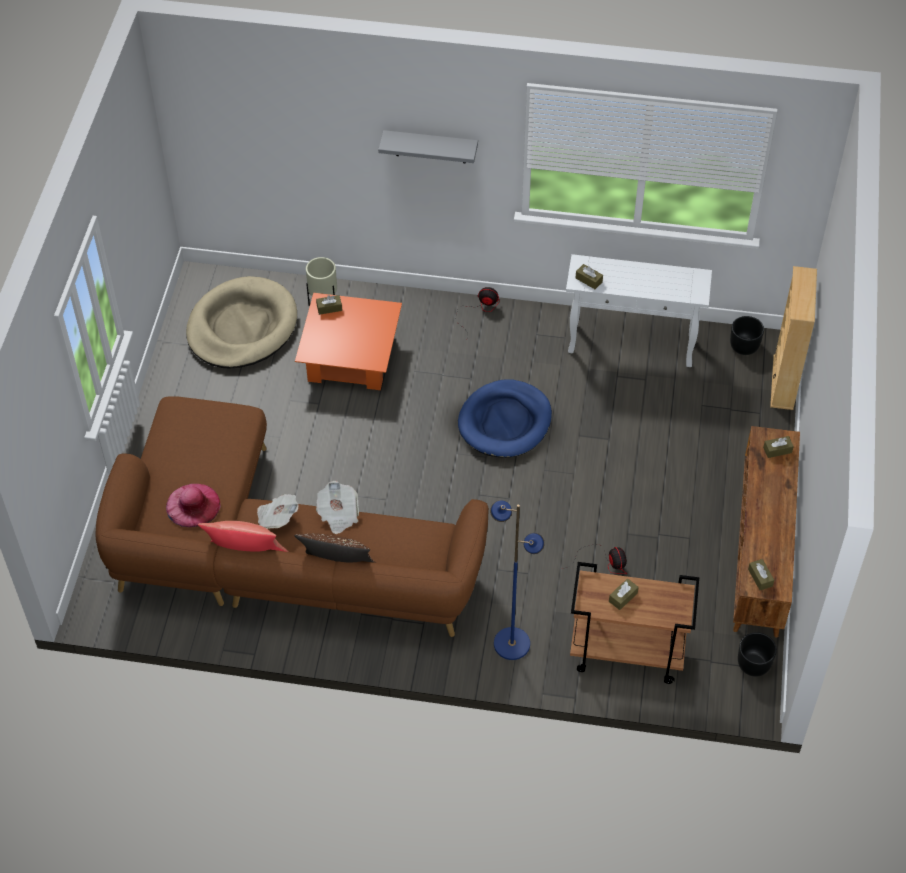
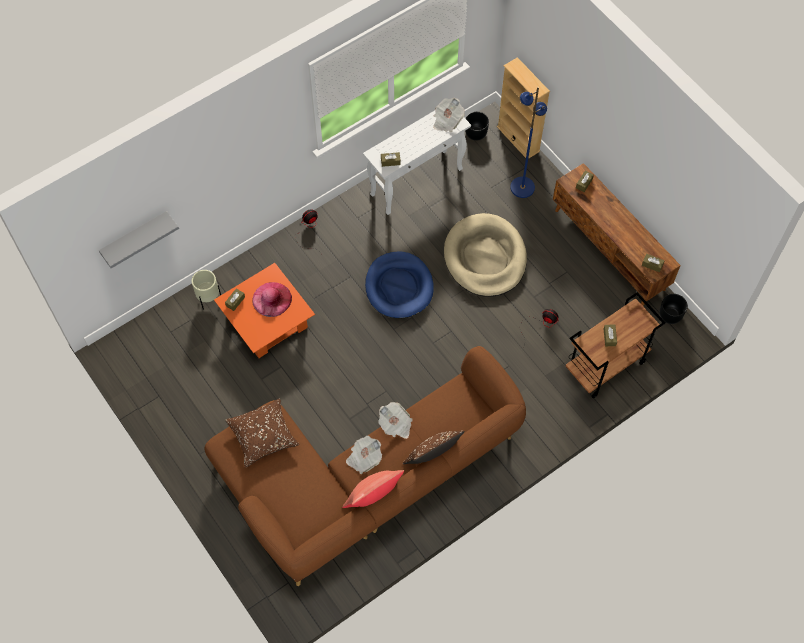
camera: 45 degrees left, 10 degrees up
(193, 505) = (307, 495): pink hat -> pink hat (272, 299)
(215, 427) = (263, 436): none -> brown pillow
(242, 327) = (178, 357): beige dog bed -> beige dog bed (485, 258)
(430, 147) = (250, 149): grey shelf -> grey shelf (135, 237)
(511, 643) = (544, 413): blue floor lamp -> blue floor lamp (522, 187)
(688, 284) = (447, 120): none -> newspaper

